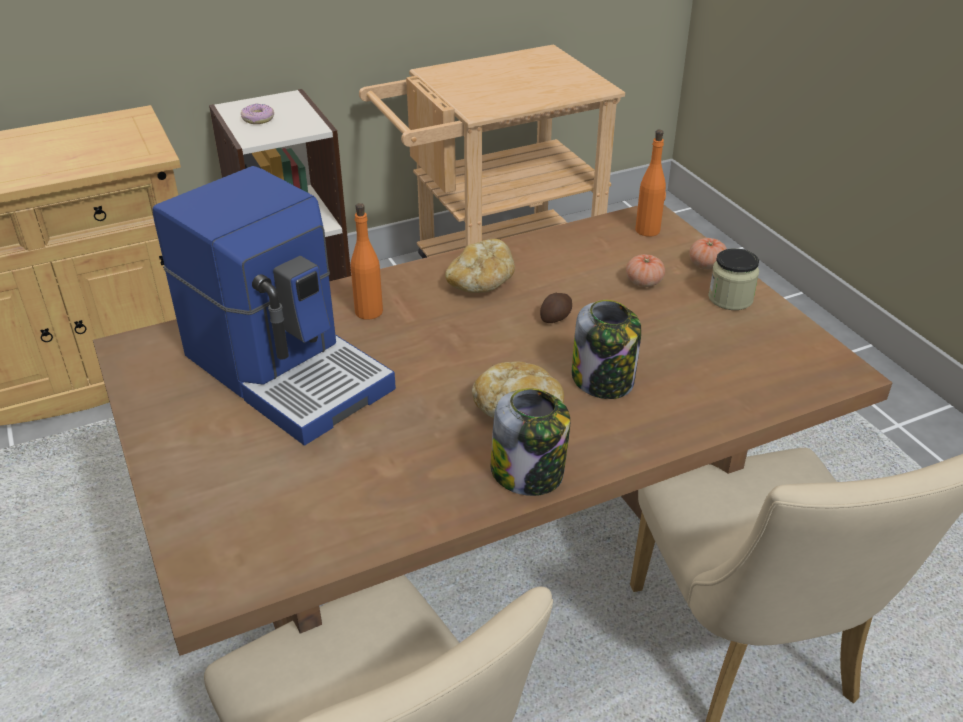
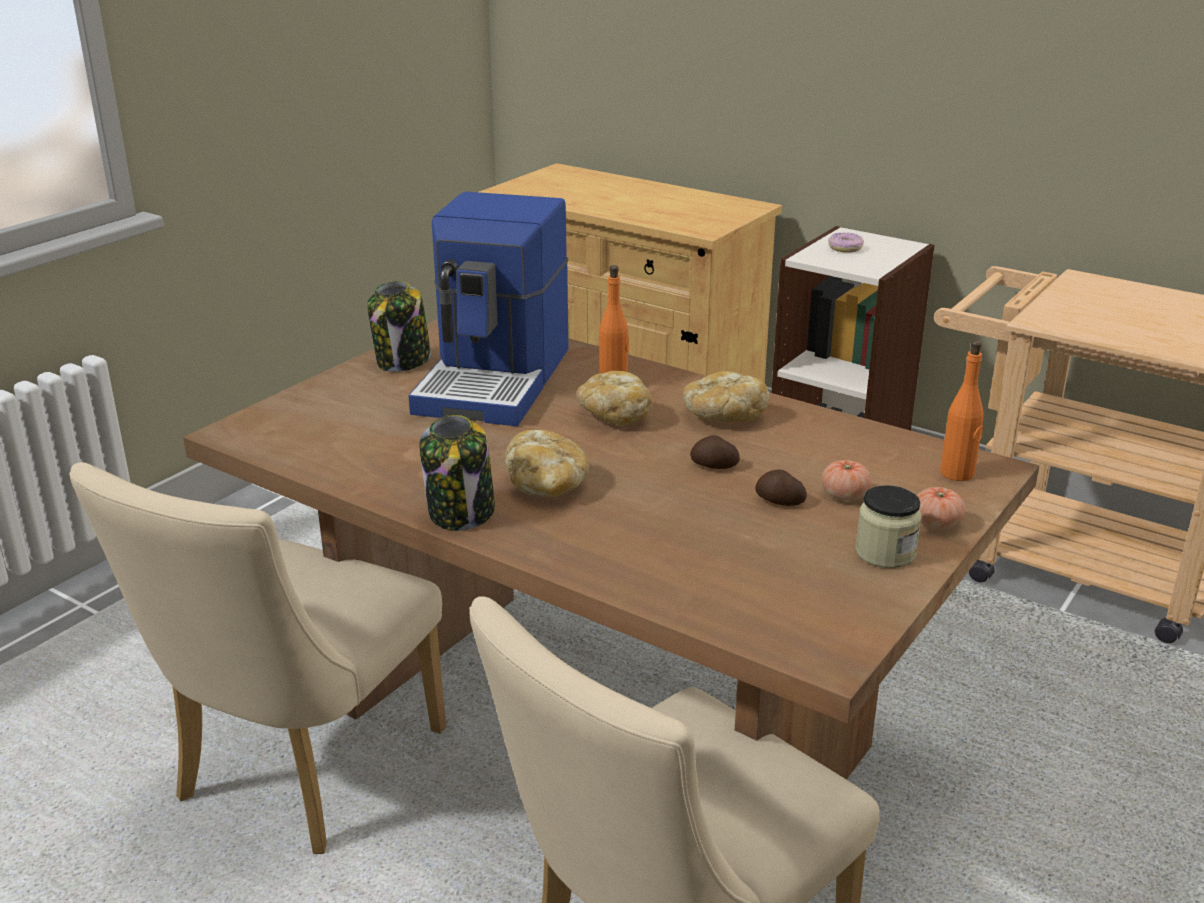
camera: 60 degrees right, 10 degrees down
(427, 332) = (614, 415): none -> bread
(603, 380) = (637, 515): jar -> jar (403, 361)
(632, 311) = (779, 502): none -> potato

